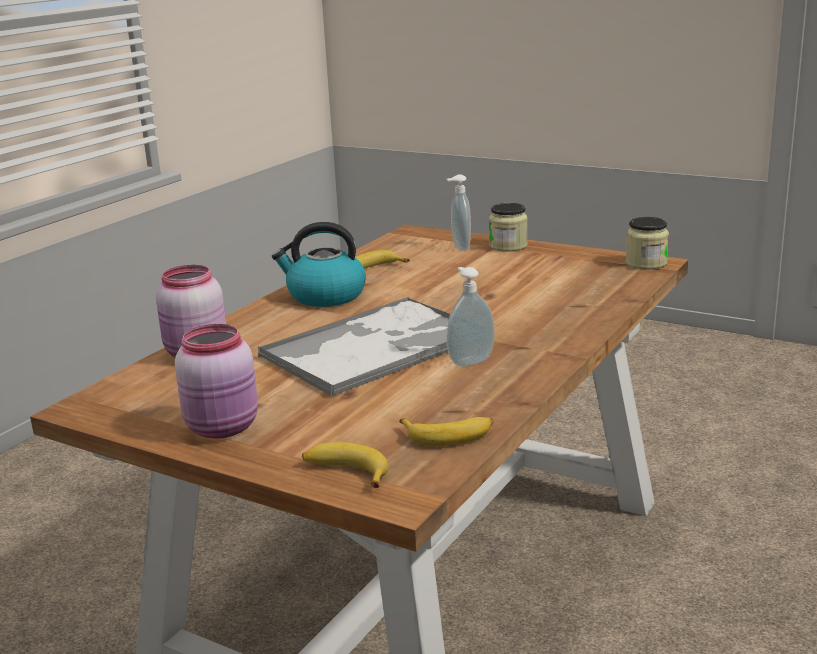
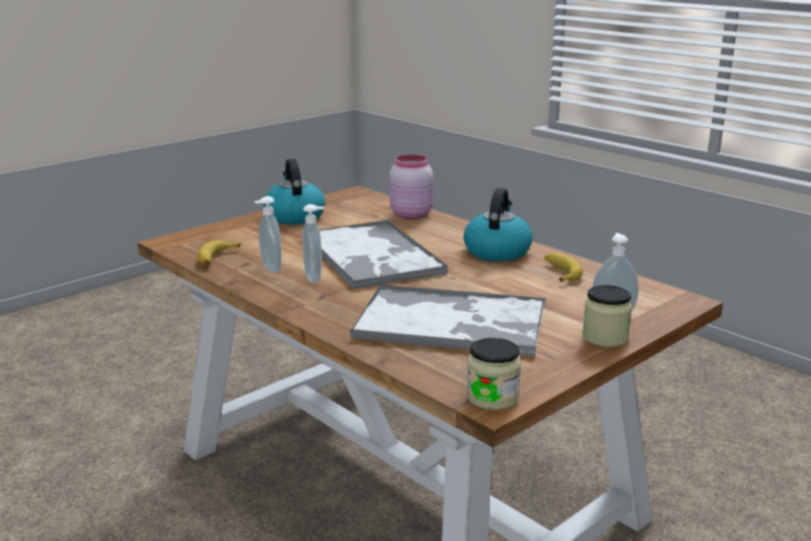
camera: 105 degrees right, 0 degrees up
(224, 427) = (294, 216): pink jar -> kettle
(345, 472) = (208, 234): banana -> none
(460, 392) = (269, 269): none -> soap dispenser
(528, 289) = (453, 322): none -> tray

